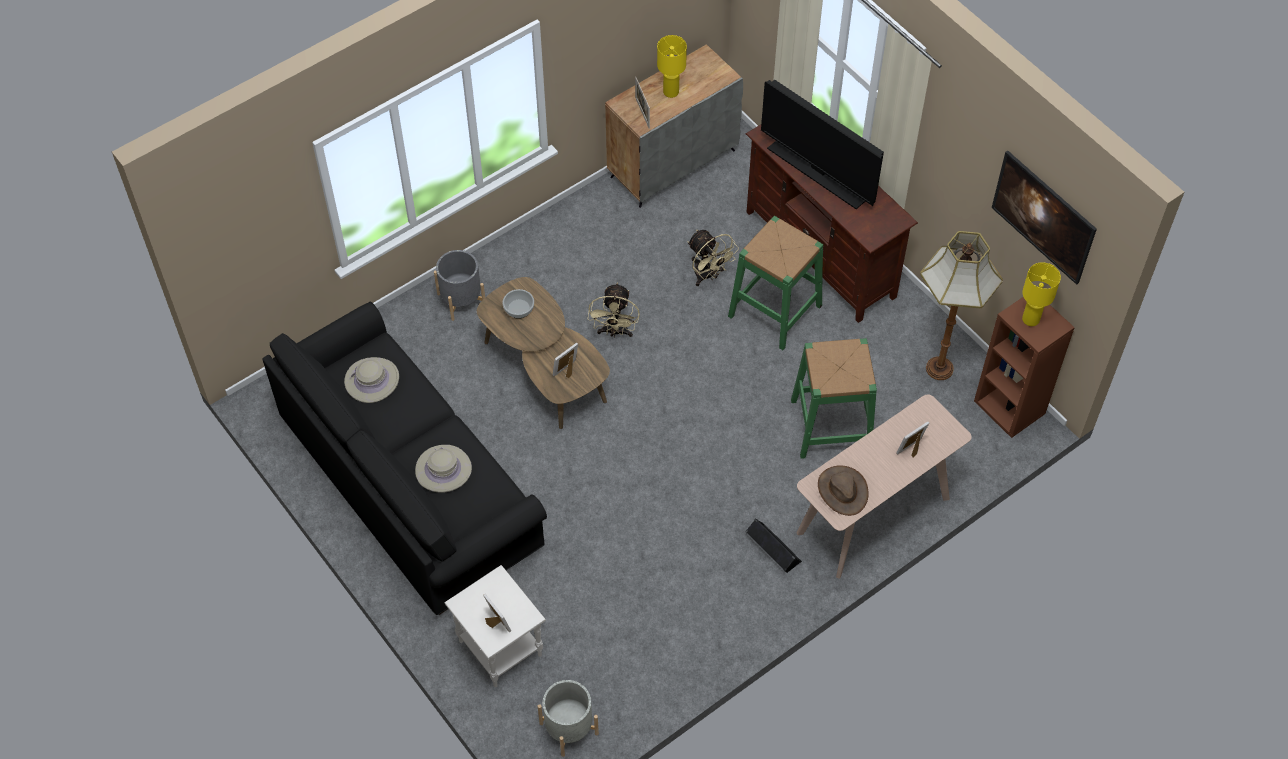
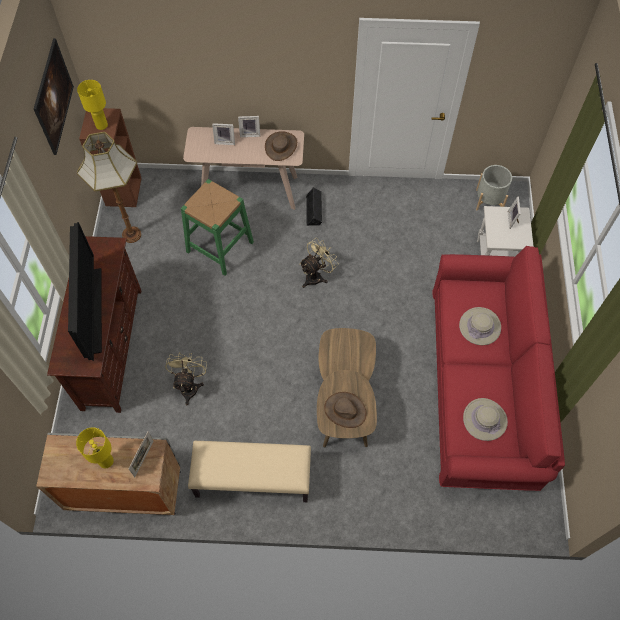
camera: 140 degrees left, 5 degrees up
(408, 481) = (483, 386): black sofa -> red sofa
(461, 300) = (357, 491): grey planter -> none
(519, 308) = (345, 411): bowl -> brown hat
(567, 371) = (348, 350): picture frame -> picture frame (250, 133)
(568, 245) = (252, 480): none -> beige bench
(615, 332) = (280, 391): beige fan -> beige fan (316, 276)
(775, 311) = (177, 332): green stool -> none

